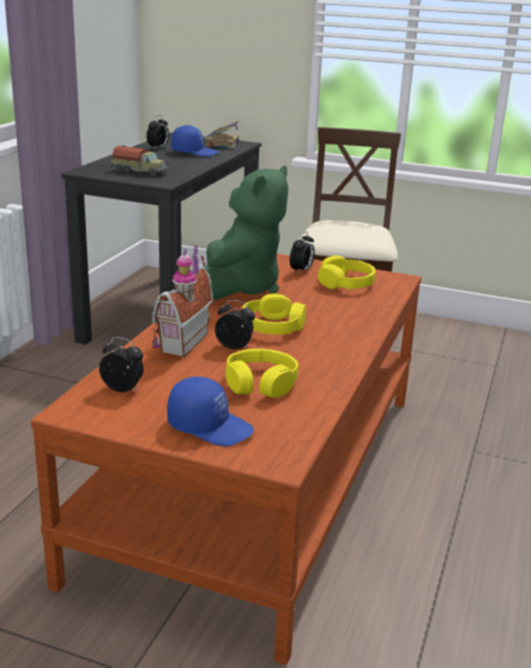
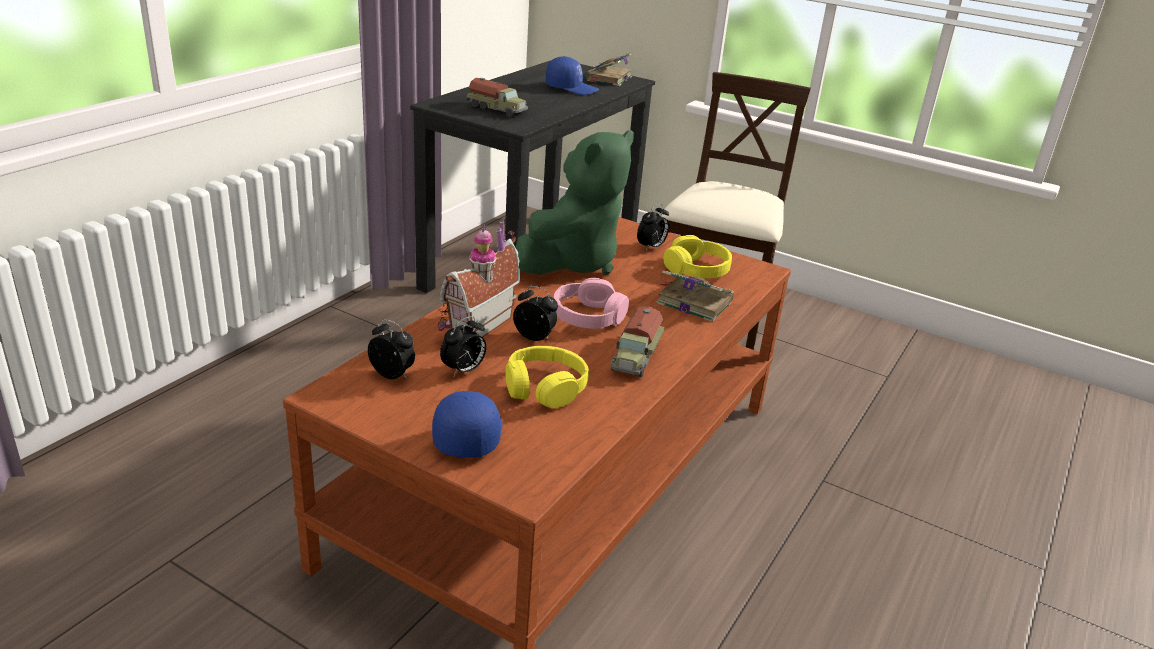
camera: 10 degrees right, 5 degrees up
(158, 148) = (533, 79): alarm clock -> alarm clock (463, 370)
(210, 426) = (467, 434): blue cap -> blue cap turned 120 degrees counterclockwise
(273, 327) = (588, 316): yellow headphones -> pink headphones
(326, 352) = (635, 356): none -> toy truck
(354, 307) = (692, 302): none -> book

